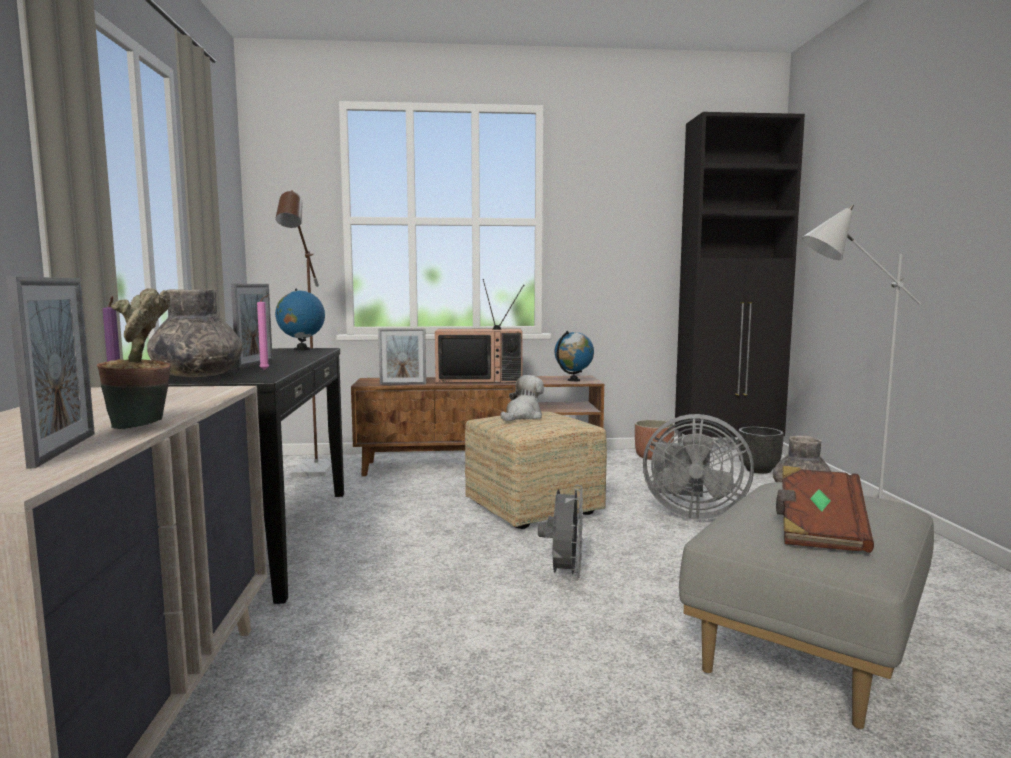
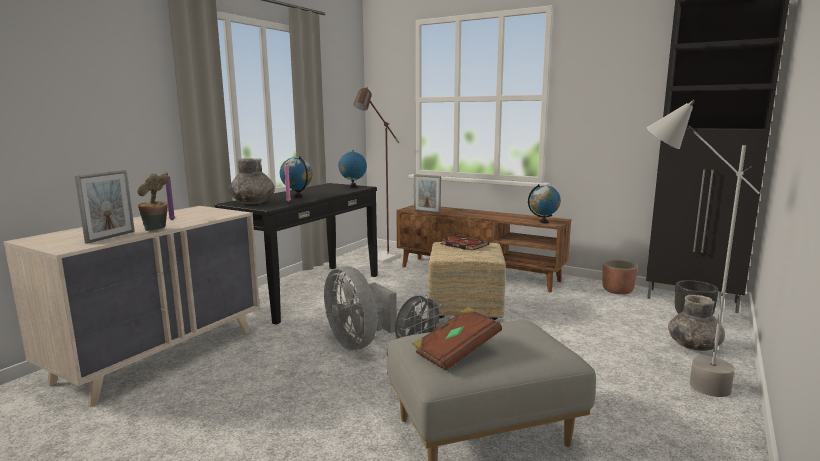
camera: 35 degrees right, 5 degrees up
(255, 364) = (297, 197): picture frame -> globe
(480, 380) = (481, 214): television -> none
(522, 416) = (462, 244): plush toy -> book
(691, 513) = (567, 336): grey fan -> grey fan (358, 342)

